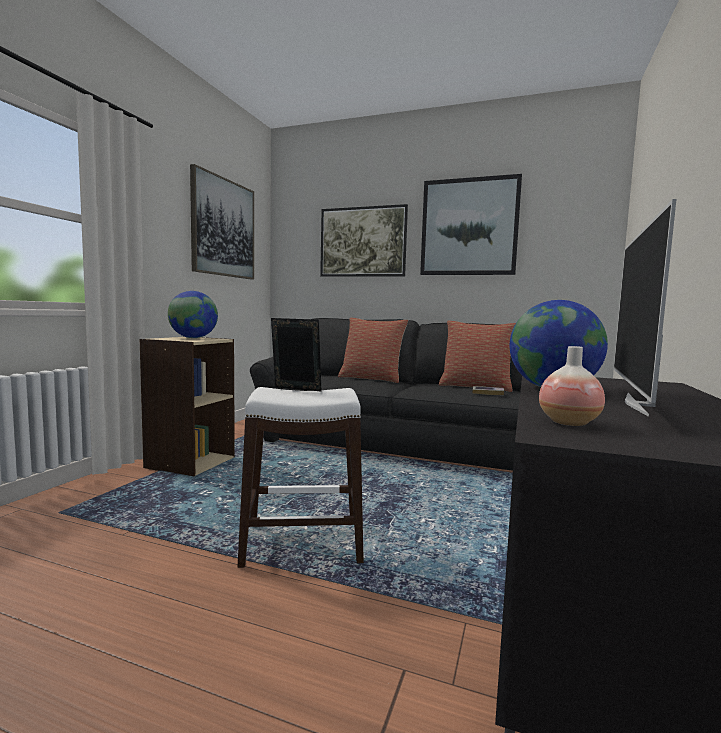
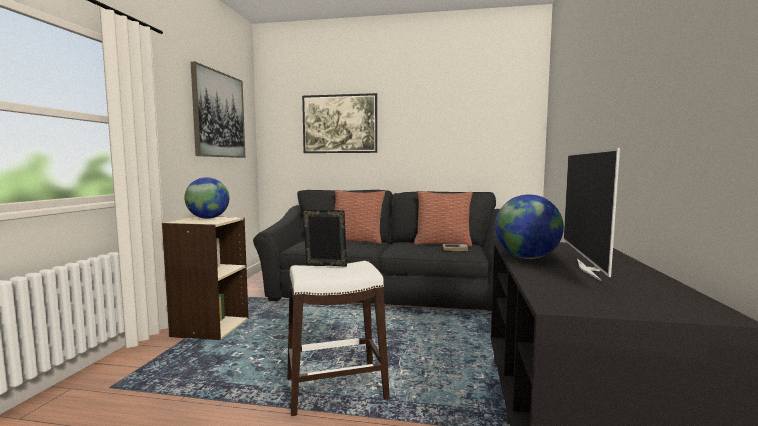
camera: 10 degrees left, 0 degrees up
(469, 227) = (428, 113): picture -> none
(568, 423) = (557, 292): vase -> none

